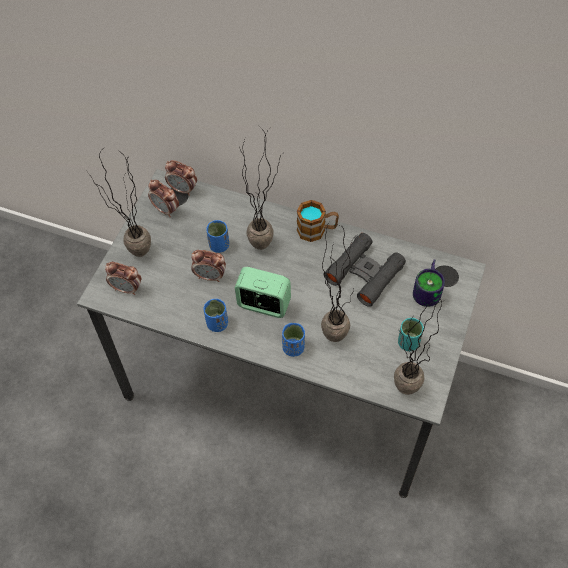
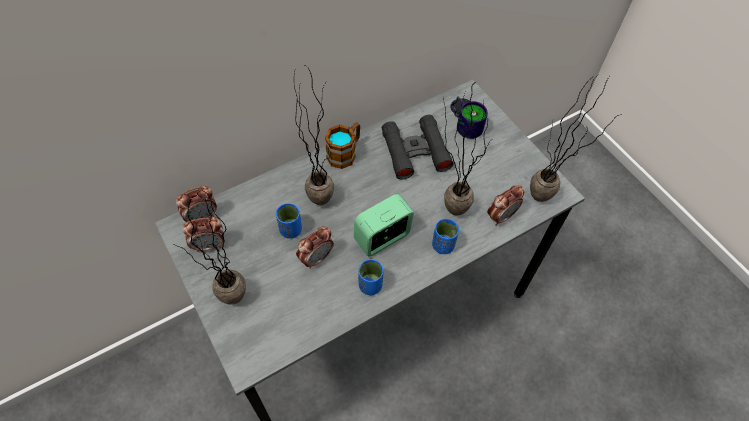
camera: 55 degrees left, 0 degrees up
(127, 289) = (263, 335): alarm clock -> alarm clock (501, 216)
(408, 343) = (501, 168): turquoise cup -> none

